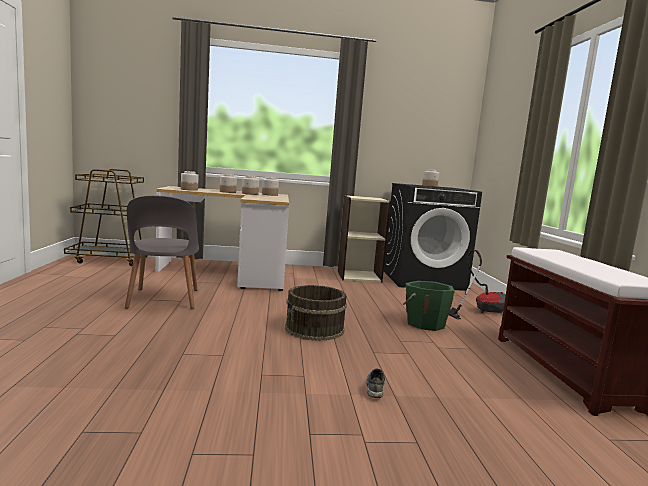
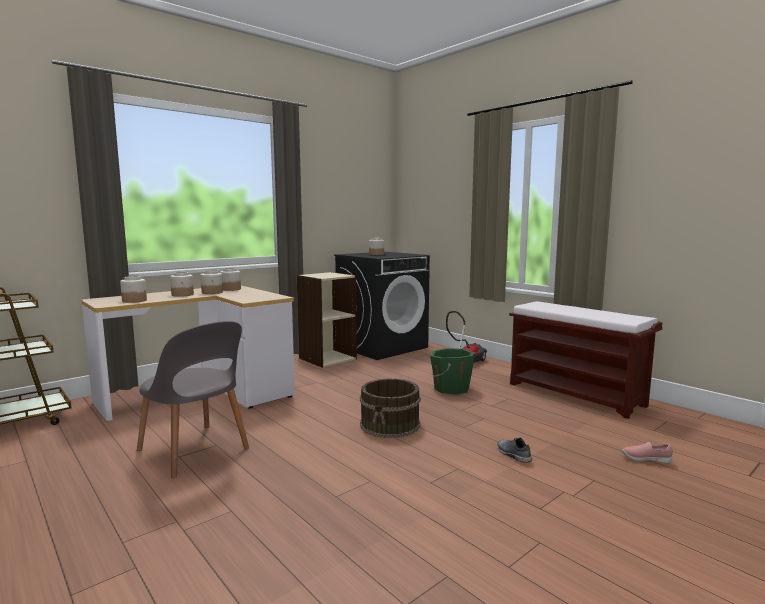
camera: 35 degrees left, 0 degrees up
(528, 457) = (645, 459): none -> pink shoe

